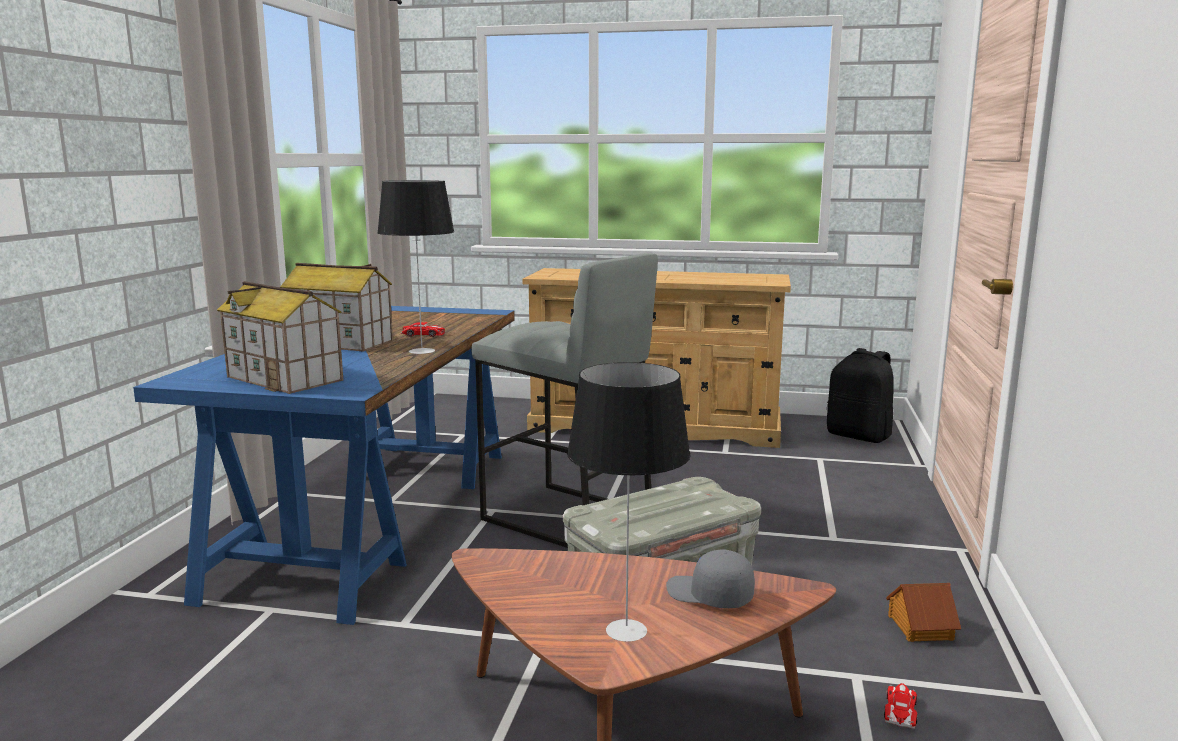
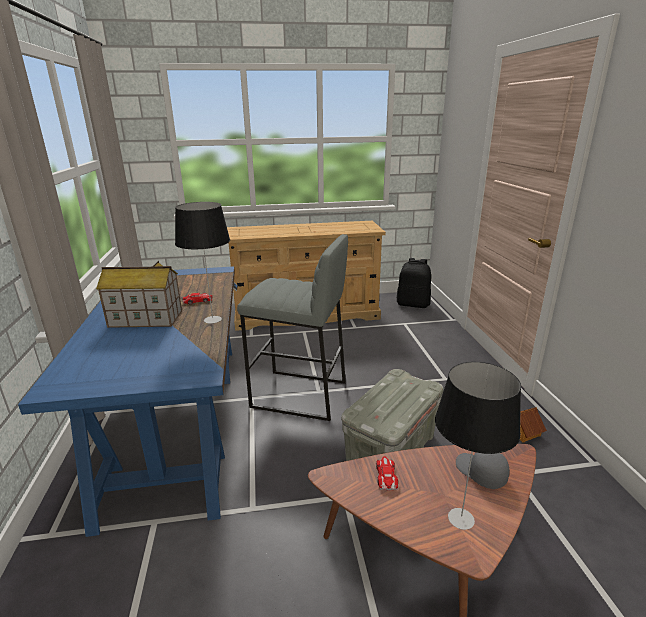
camera: 20 degrees left, 10 degrees up
(286, 378) = (140, 369): toy house -> none
(709, 595) = (480, 473): grey cap -> grey cap turned 45 degrees clockwise
(900, 710) = (549, 492): toy car -> toy car (386, 476)

